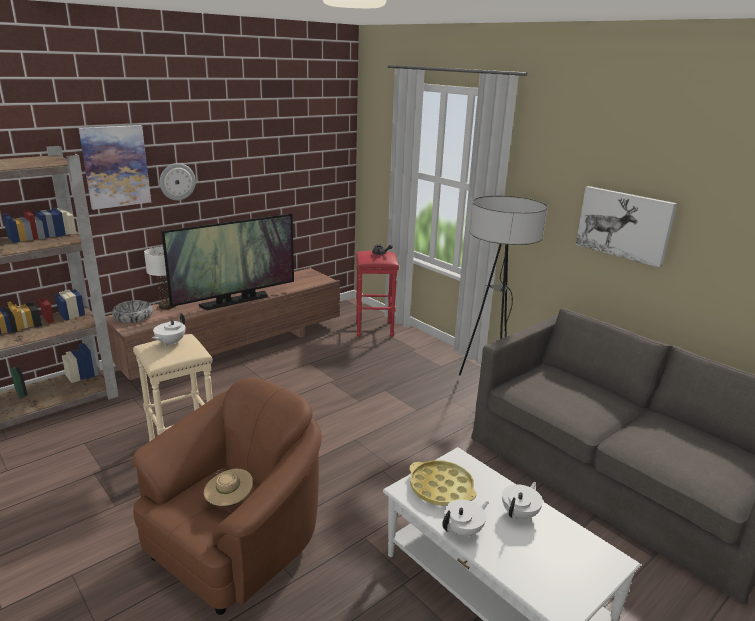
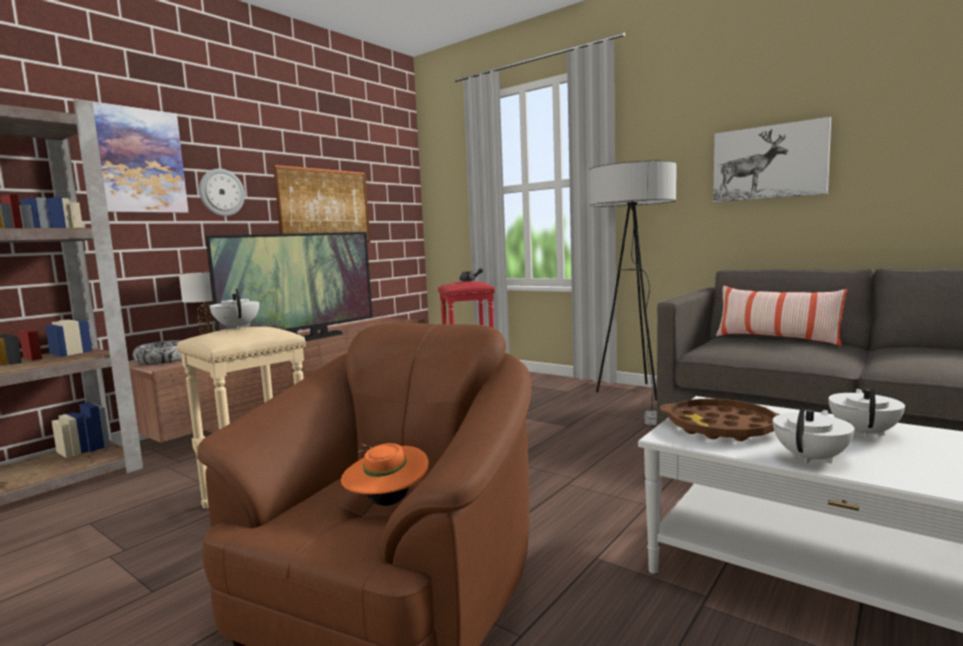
camera: 10 degrees left, 15 degrees down
(170, 343) = (237, 327): white teapot -> white teapot turned 135 degrees clockwise
(229, 502) = (387, 502): beige hat -> orange hat
(264, 181) = (325, 207): none -> picture
(441, 488) = (721, 427): yellow tray -> brown tray
(581, 383) = (776, 339): none -> pillow

